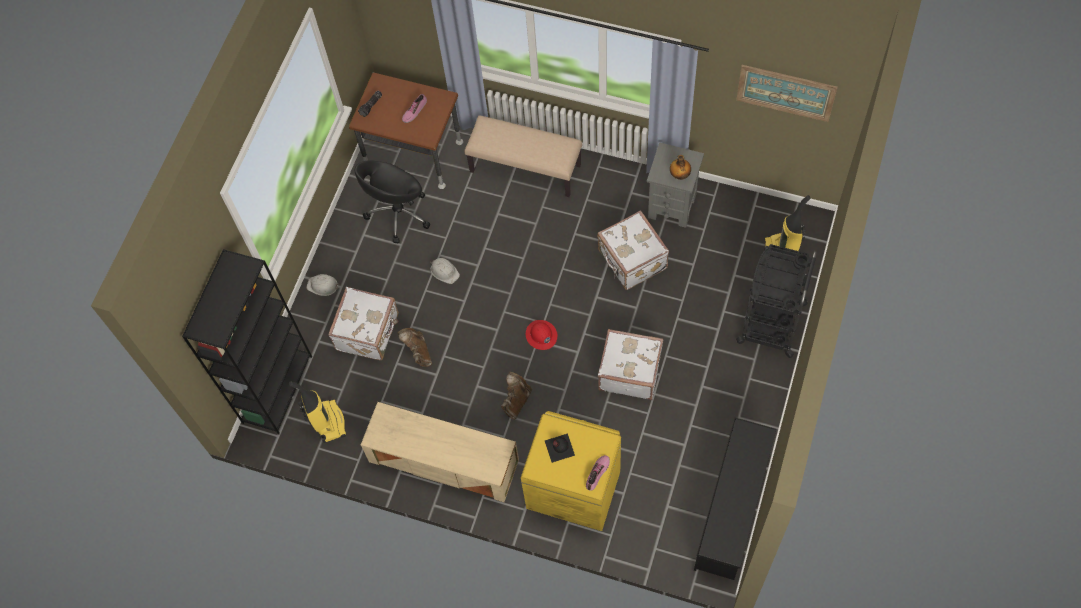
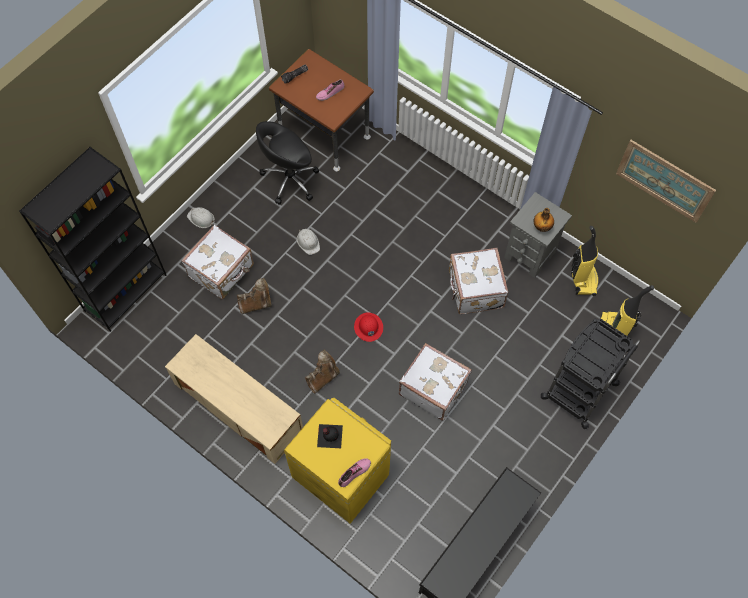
camera: 15 degrees right, 0 degrees up
(328, 421) = (155, 336): vacuum cleaner -> vacuum cleaner (582, 278)
(418, 352) = (256, 304): brown boot -> brown boot turned 75 degrees clockwise
(526, 168) = (414, 178): beige bench -> none

